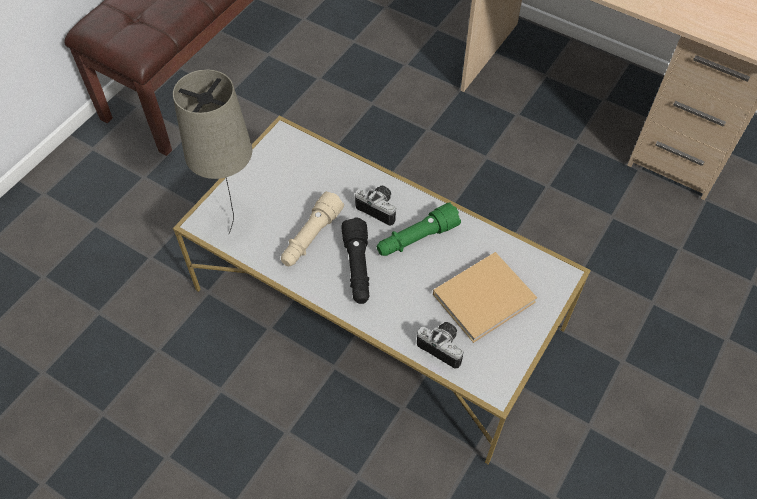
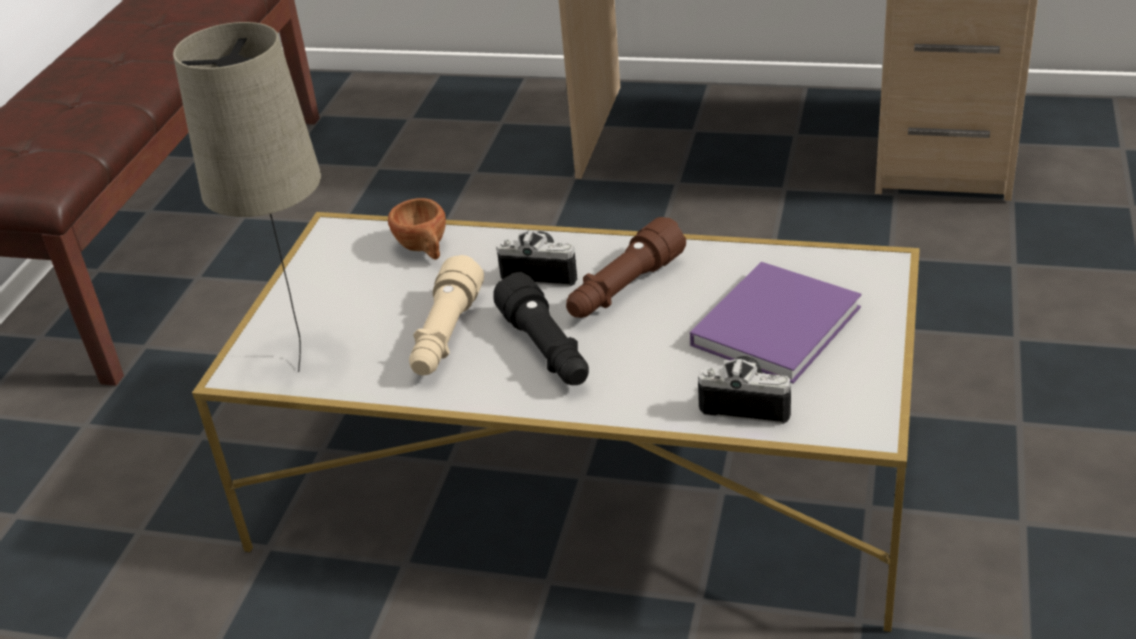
camera: 15 degrees left, 20 degrees down
(325, 167) = (425, 249): none -> brown cup
(416, 238) = (624, 289): green flashlight -> brown flashlight
(486, 297) = (778, 323): beige book -> purple book

